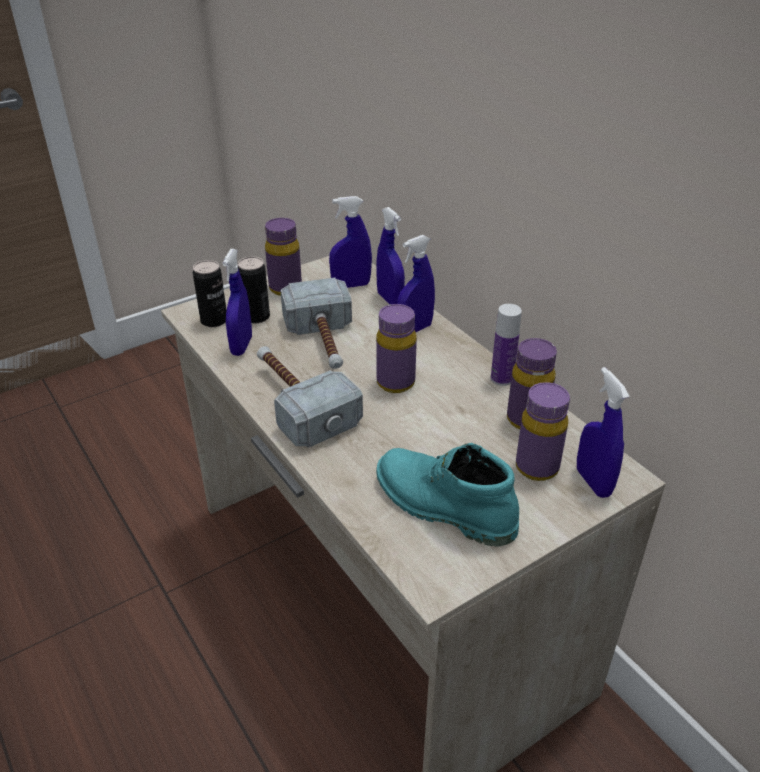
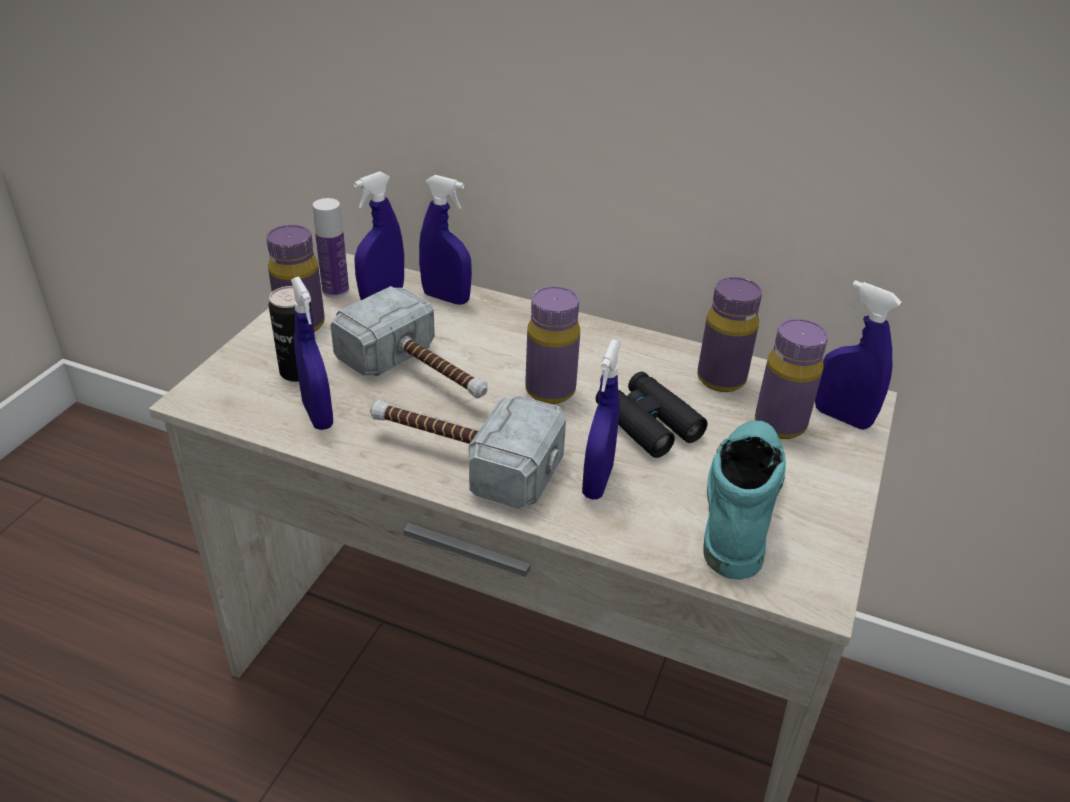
camera: 35 degrees left, 0 degrees up
(214, 320) = (245, 396): can -> none
(414, 329) = (509, 323): blue spray bottle -> blue spray bottle (597, 481)
(439, 428) = (647, 423): none -> black binoculars
(442, 507) = (737, 506): turquoise boot -> turquoise boot turned 105 degrees clockwise
(501, 378) = (654, 345): bottle -> bottle (335, 290)

